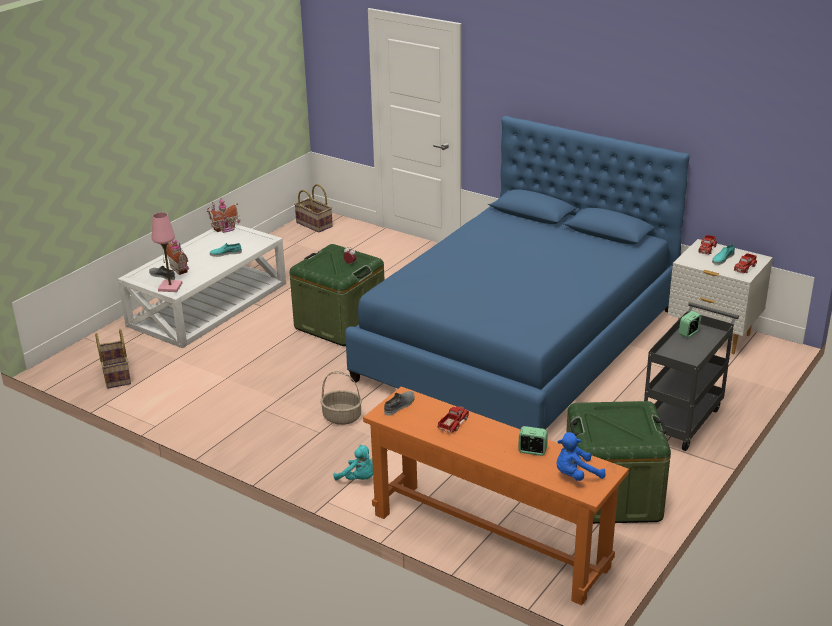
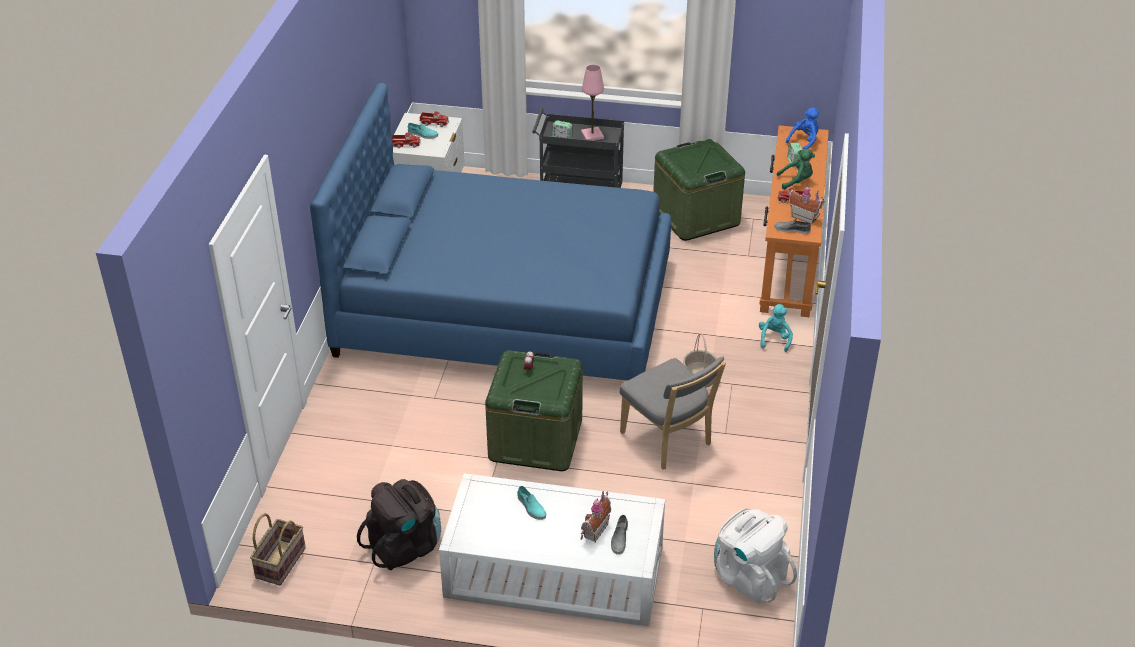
camera: 115 degrees left, 10 degrees up
(115, 375) = (749, 577): basket -> white backpack
(170, 287) = (643, 516): pink table lamp -> pink table lamp (592, 135)
(225, 229) = (465, 537): toy house -> toy house (804, 216)
(281, 380) = (668, 441): none -> grey chair
(286, 261) = (405, 546): none -> black backpack
(489, 439) = (796, 181): none -> green plush toy
(576, 475) = (804, 141): blue plush toy -> blue plush toy turned 90 degrees counterclockwise

